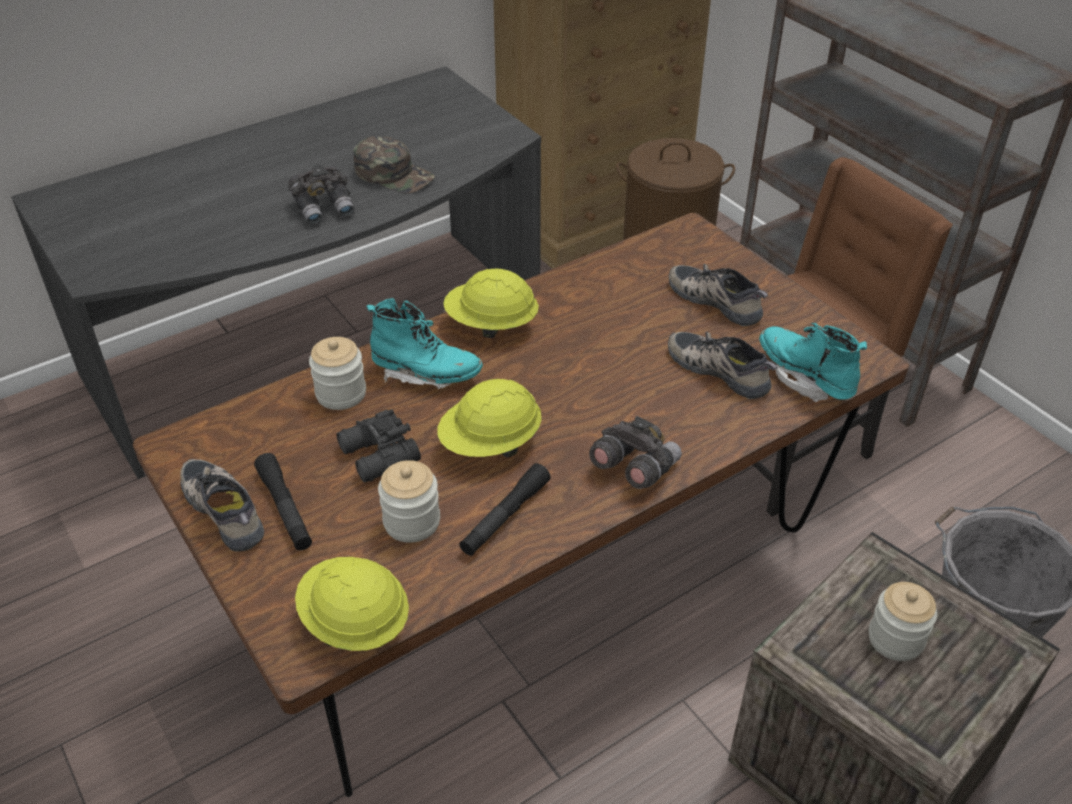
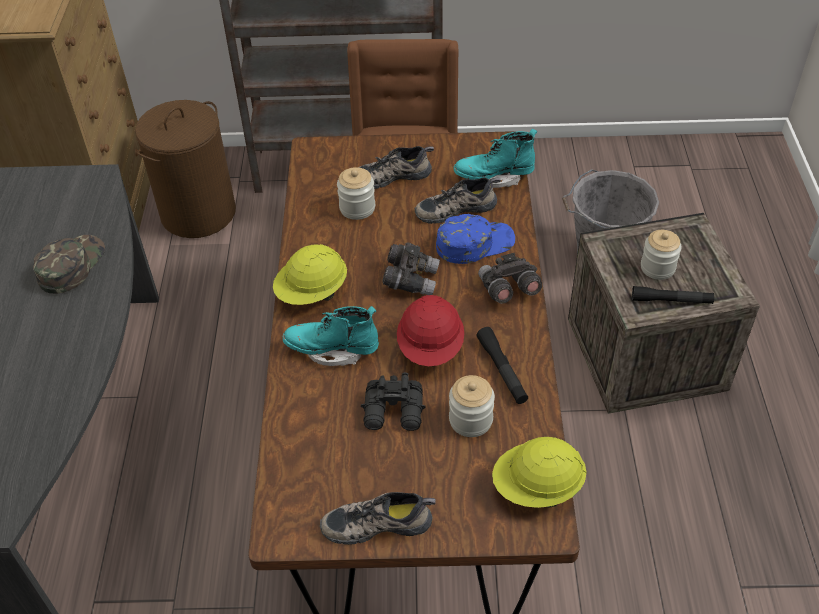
camera: 55 degrees left, 5 degrees up
(285, 508) = (404, 486): black flashlight -> black flashlight (671, 300)
(324, 208) = (68, 326): grey binoculars -> grey binoculars (411, 280)
(341, 393) = (310, 406): jar -> jar (357, 208)
(394, 174) = (71, 265): green cap -> green cap turned 45 degrees counterclockwise
(426, 374) = (332, 350): turquoise boot -> turquoise boot turned 135 degrees counterclockwise
(490, 444) = (431, 347): yellow hard hat -> red hard hat
(680, 408) = (474, 243): none -> blue cap

